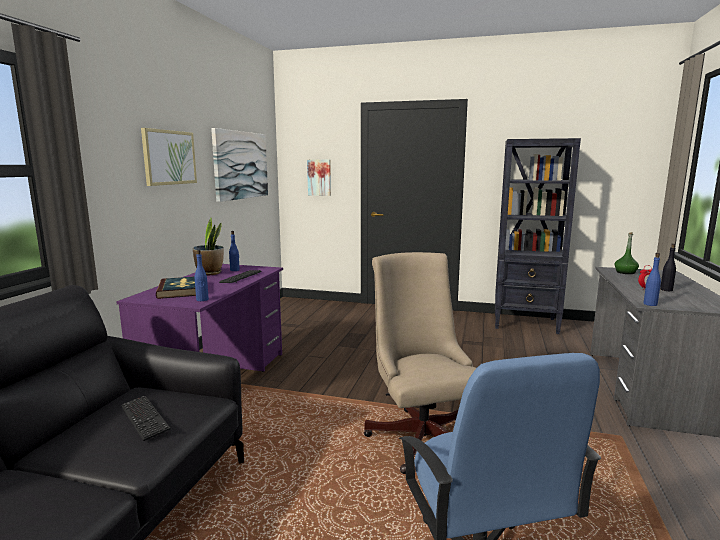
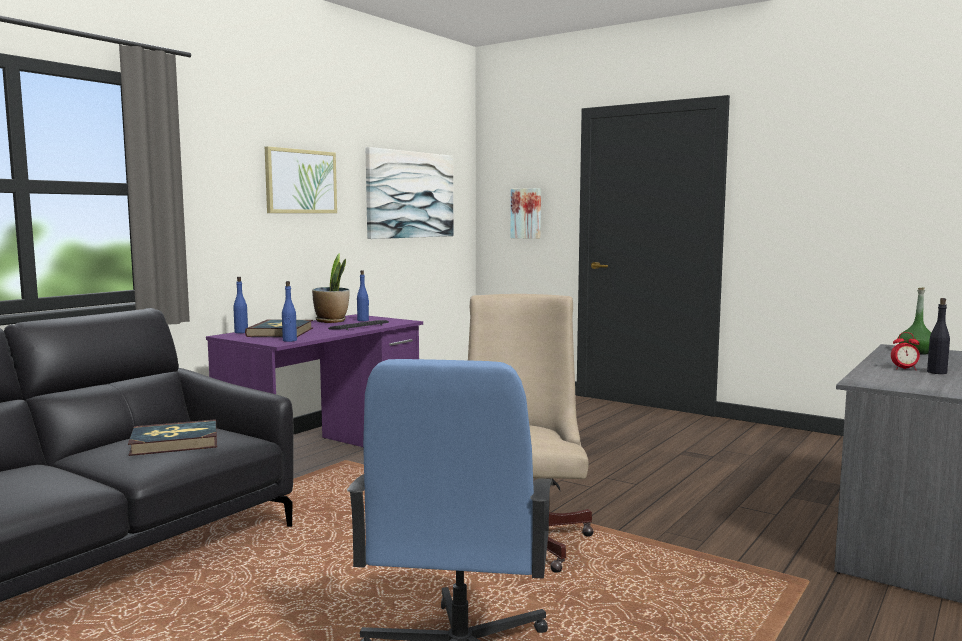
camera: 20 degrees right, 5 degrees down
(144, 418) = (175, 442): keyboard -> book
(526, 324) = (811, 442): black bookcase -> none
(650, 304) = (866, 383): blue bottle -> blue bottle (241, 332)

